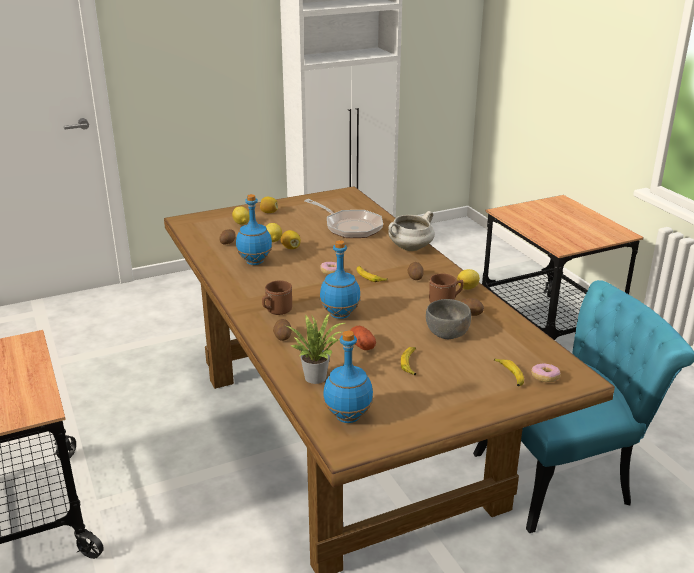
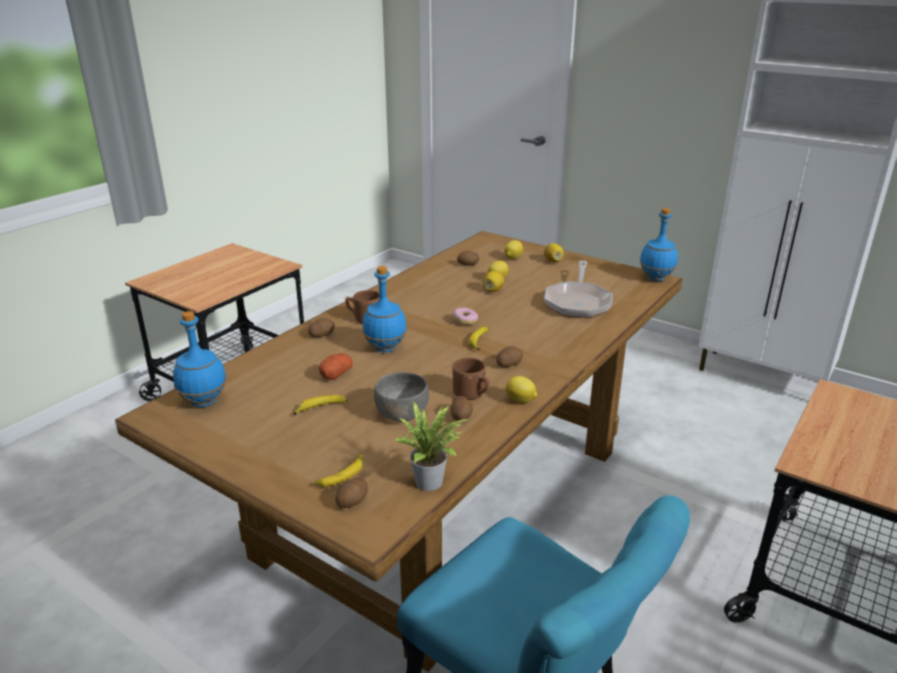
camera: 60 degrees right, 0 degrees up
(255, 262) = (445, 285): blue bottle -> blue bottle (656, 279)
(317, 376) = (264, 369): potted plant -> potted plant (432, 482)
(410, 248) = (573, 344): white cooking pot -> none
(545, 378) = (353, 502): donut -> potato

